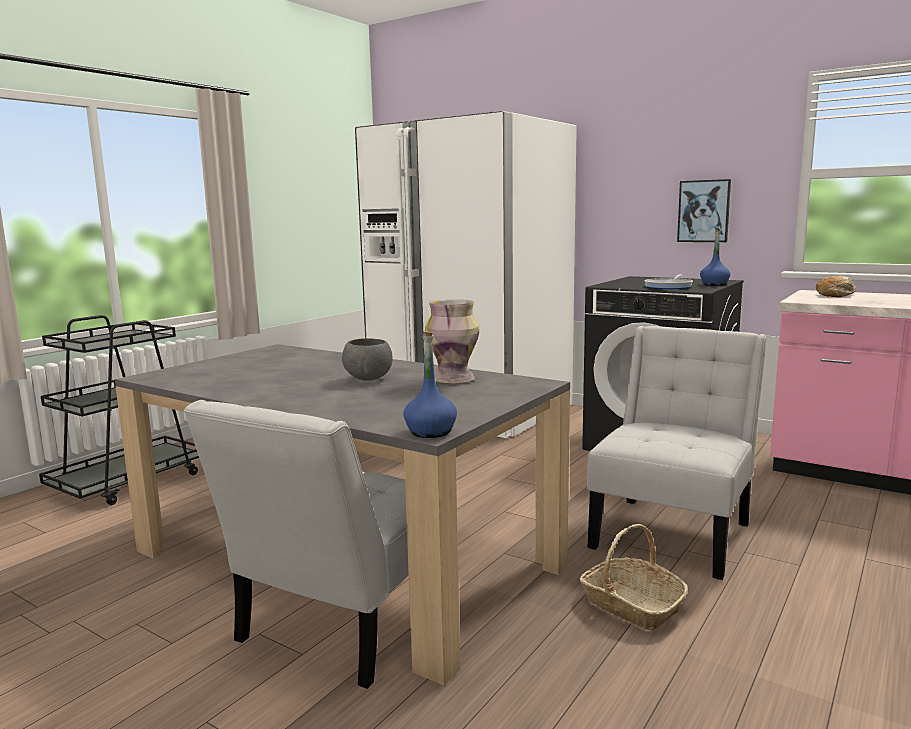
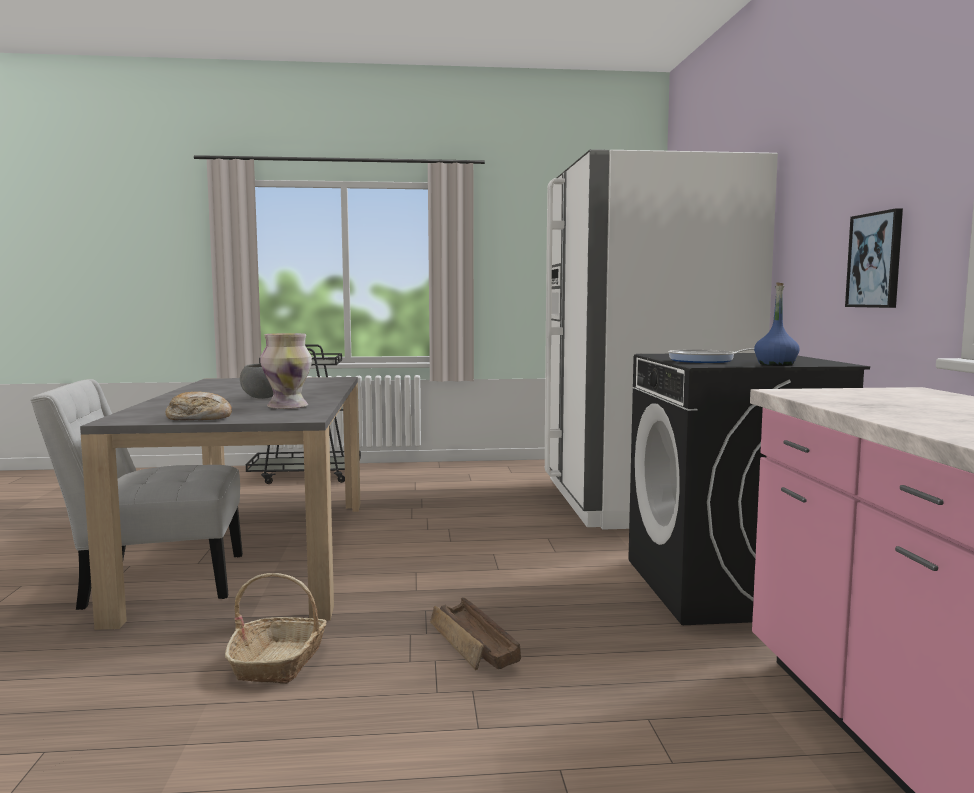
camera: 50 degrees right, 5 degrees down
(430, 432) = (115, 421): blue bottle -> none
(674, 532) = (473, 646): white chair -> crate
(835, 295) = (905, 395): bread -> bread (199, 418)

